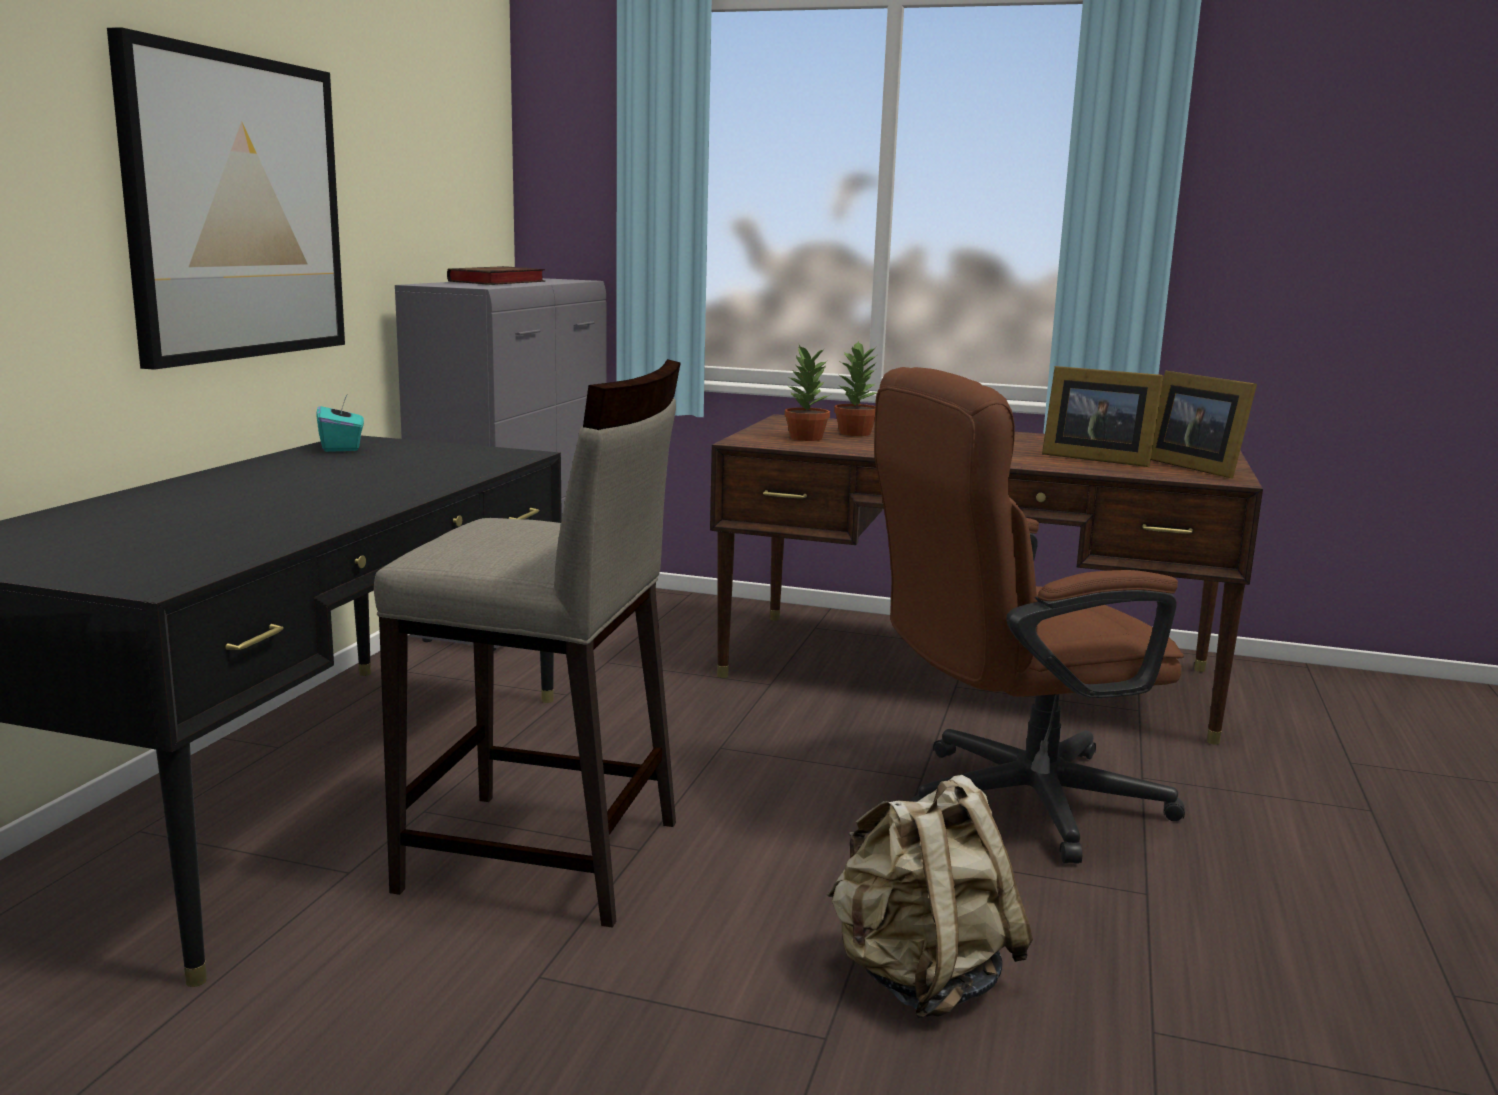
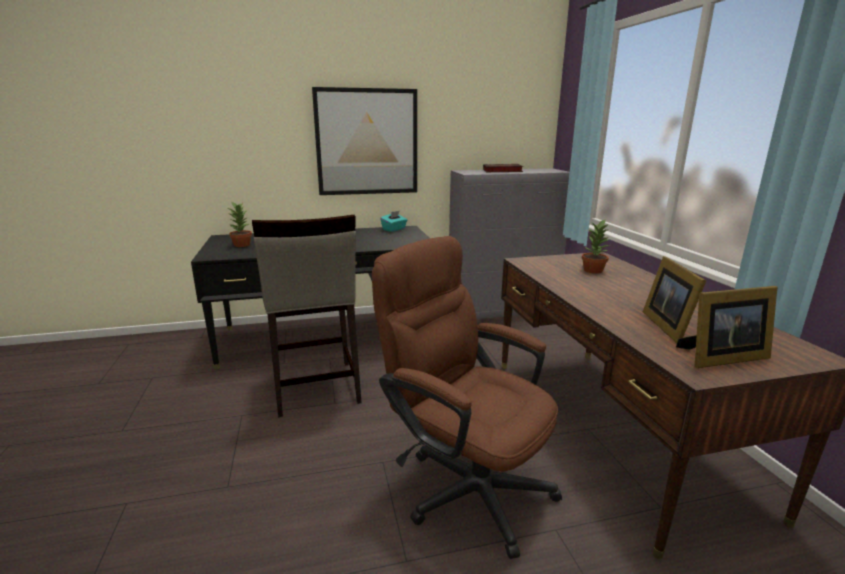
camera: 60 degrees right, 5 degrees up
(805, 438) = (556, 266): potted plant -> potted plant (242, 245)
(920, 978) = (279, 499): beige backpack -> none
(1194, 466) = (720, 357): picture frame -> picture frame turned 135 degrees counterclockwise

